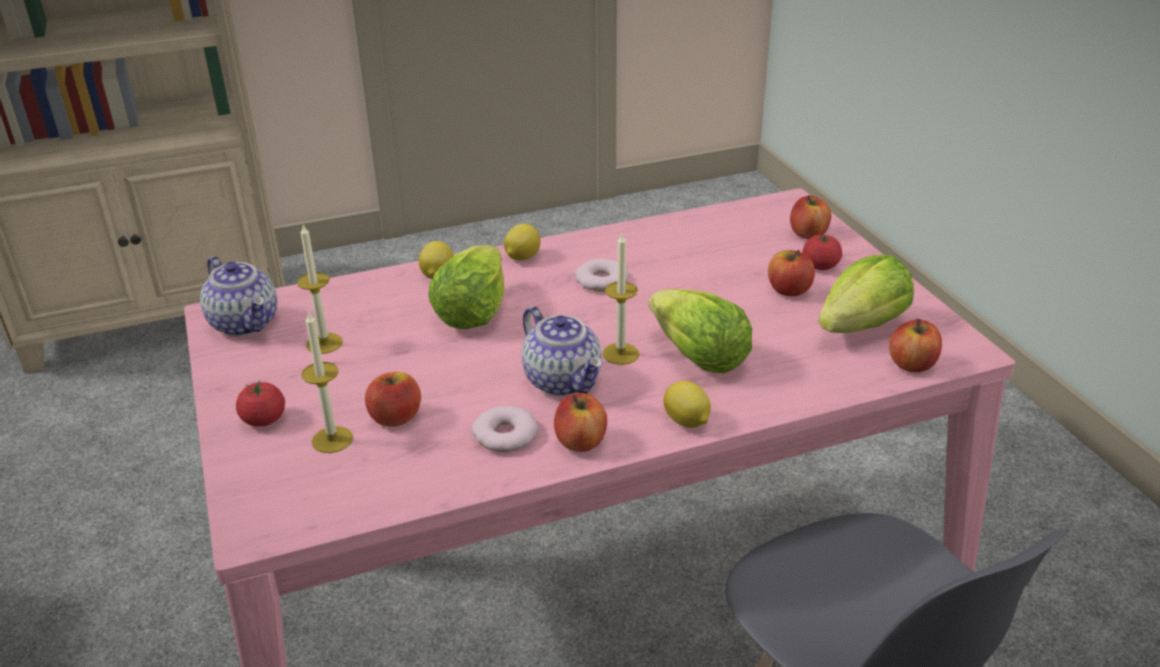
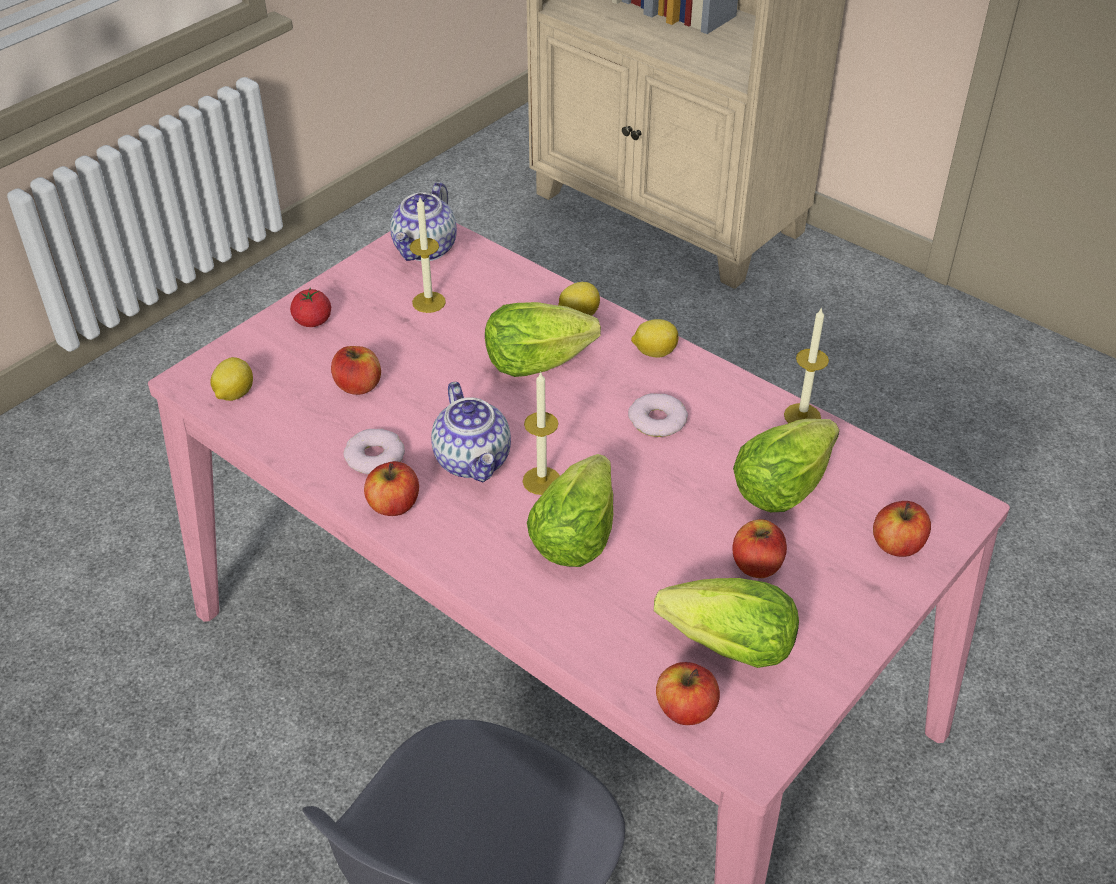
camera: 60 degrees right, 10 degrees up
(332, 439) = (311, 366): candle -> candle (802, 416)
(564, 380) = (474, 460): teapot -> teapot turned 45 degrees counterclockwise
(687, 422) = (465, 563): lemon -> lemon (234, 394)
(719, 256) = (780, 487): none -> lettuce
(820, 266) = (832, 576): tomato -> none

